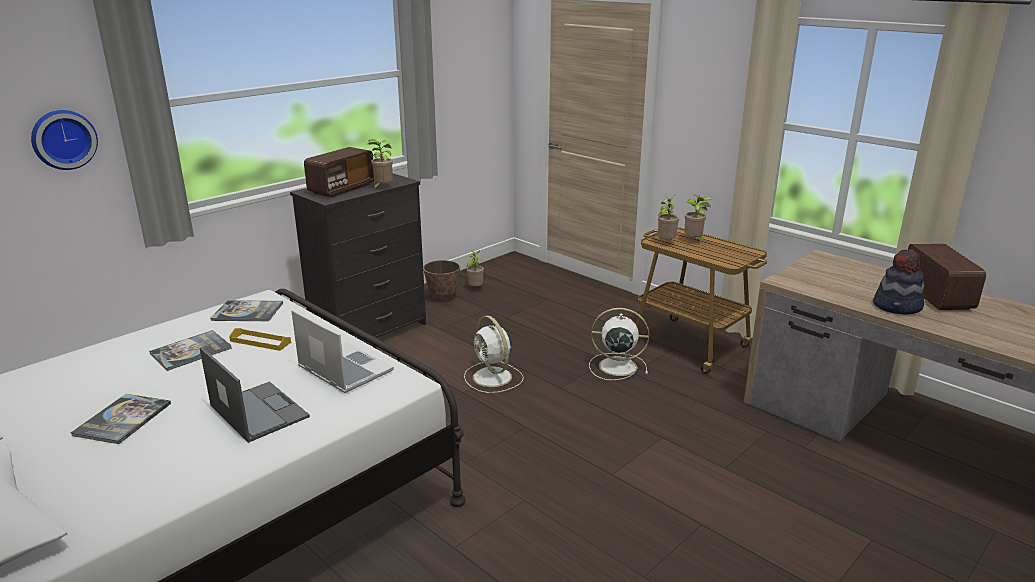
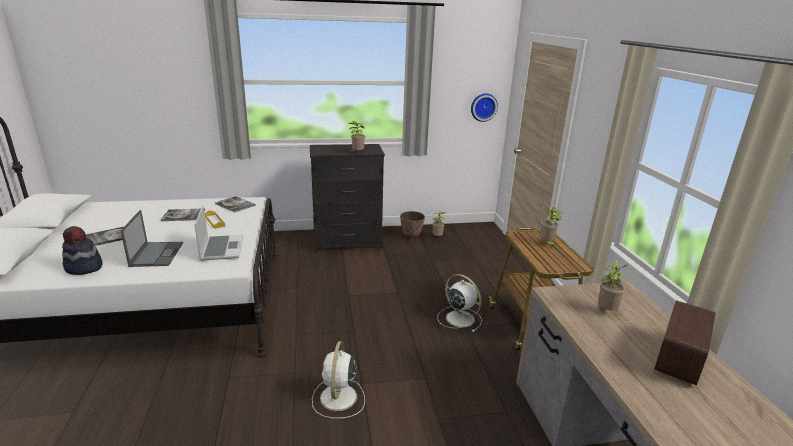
camera: 35 degrees right, 0 degrees up
(63, 139) = (190, 93): wall clock -> wall clock (483, 107)
(341, 189) = (336, 149): radio -> none
(493, 378) = (375, 294): white fan -> white fan (338, 398)
(665, 243) = (522, 238): potted plant -> potted plant (606, 311)
(898, 307) = (618, 351): hat -> hat (84, 268)

